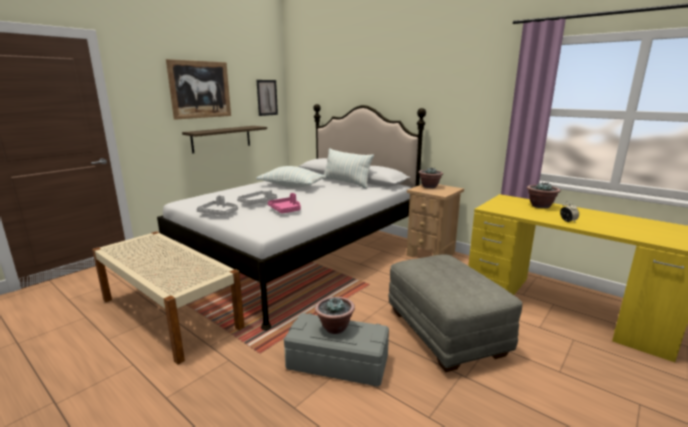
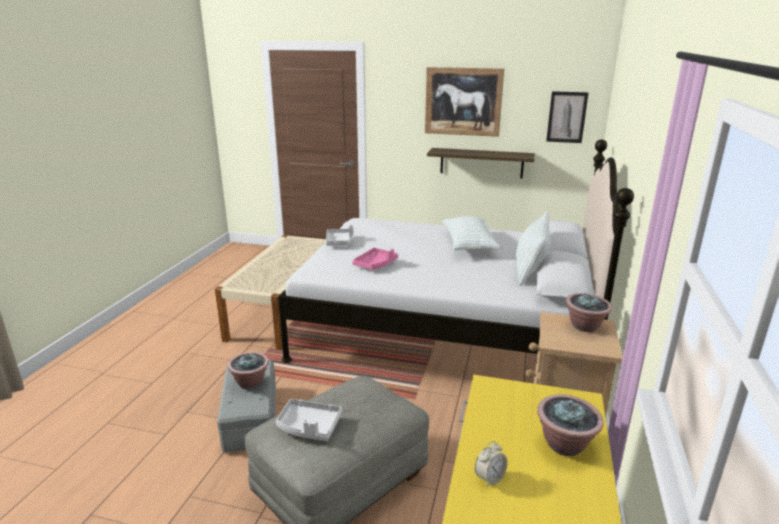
camera: 65 degrees right, 5 degrees up
(258, 202) = (385, 246): grey tray -> grey tray (309, 426)

